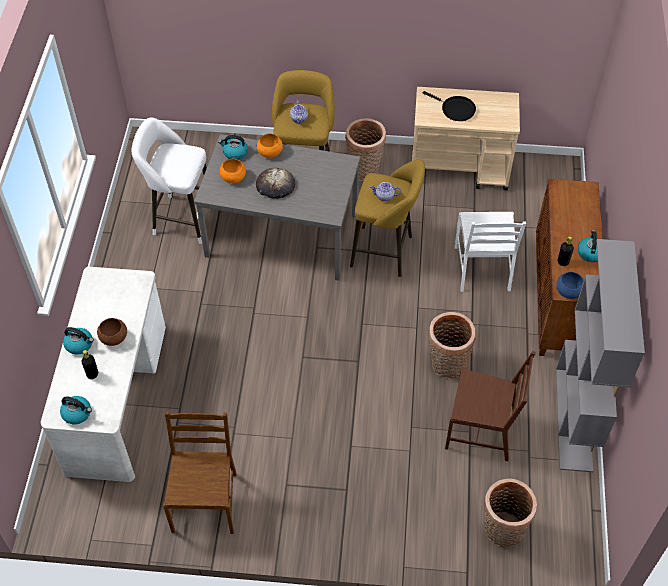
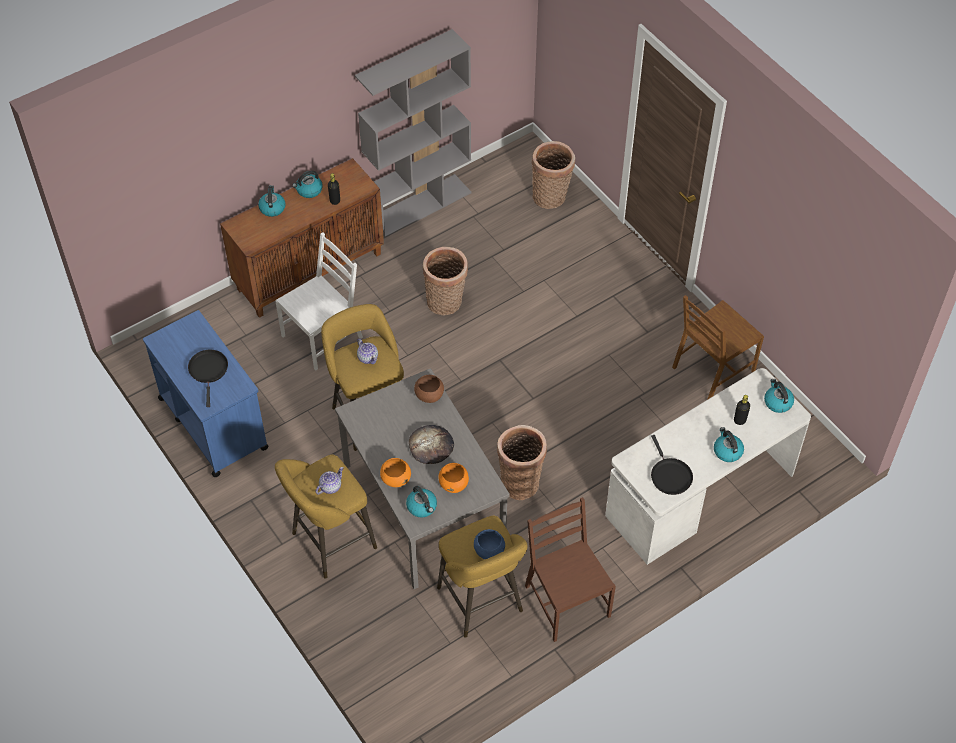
camera: 130 degrees left, 0 degrees up
(103, 294) = (669, 475): none -> black frying pan
(113, 338) = (697, 433): brown bowl -> brown bowl (429, 396)
(181, 218) = (482, 603): white stool -> yellow stool
(364, 171) = (281, 496): basket -> basket (520, 481)
(460, 169) = (213, 422): beige cart -> blue cart
(482, 430) = (483, 250): brown chair -> brown chair (566, 601)
(568, 291) = (362, 183): blue bowl -> blue bowl (488, 551)
(588, 220) = (272, 208): none -> kettle

